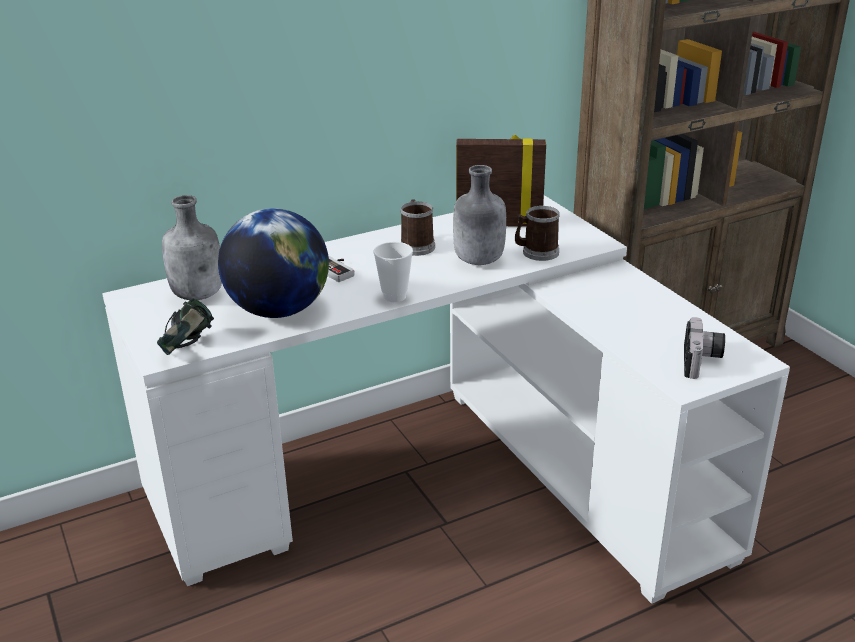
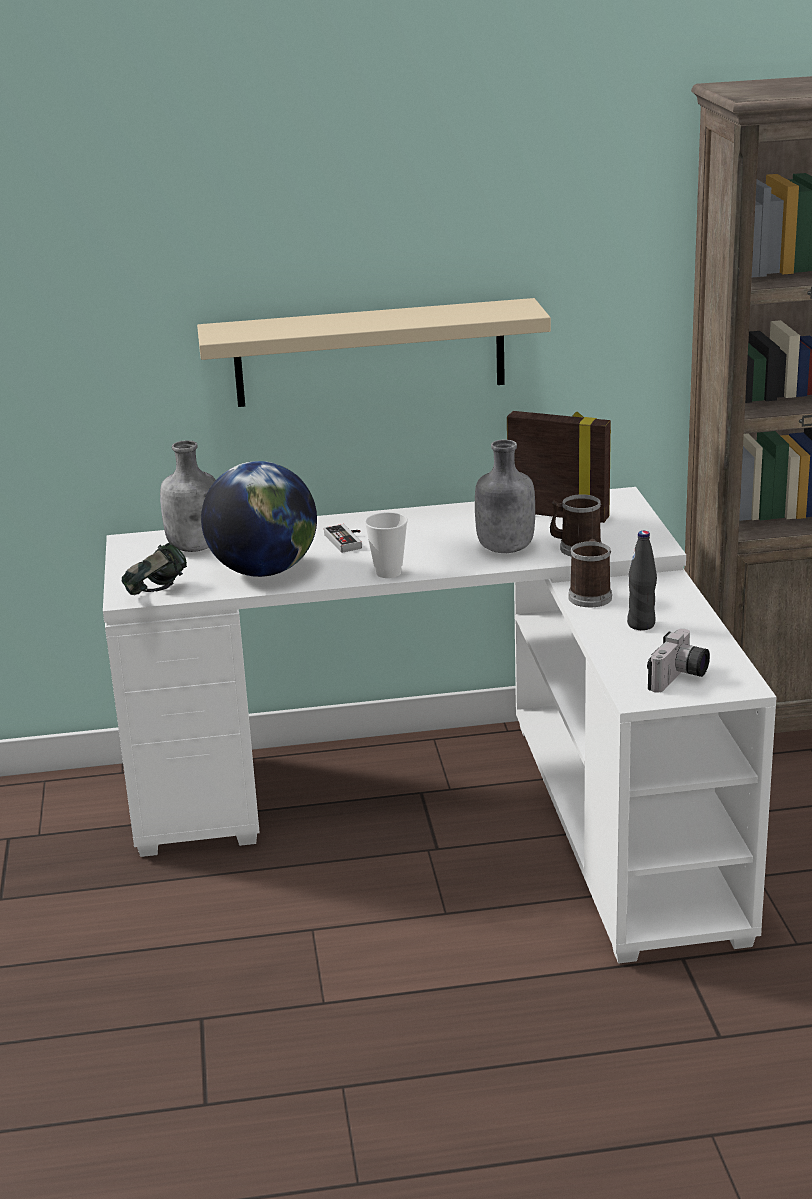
camera: 20 degrees right, 5 degrees down
(331, 97) = (370, 353): none -> beige shelf
(416, 245) = (449, 526): mug -> mug (590, 595)
(630, 314) = (641, 624): none -> black bottle

